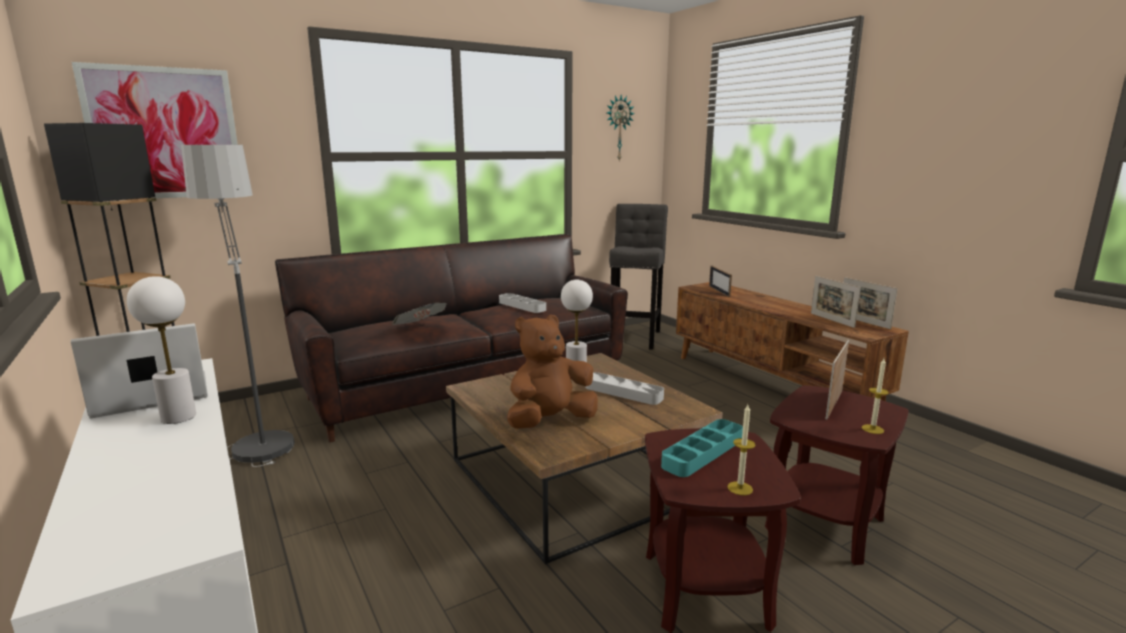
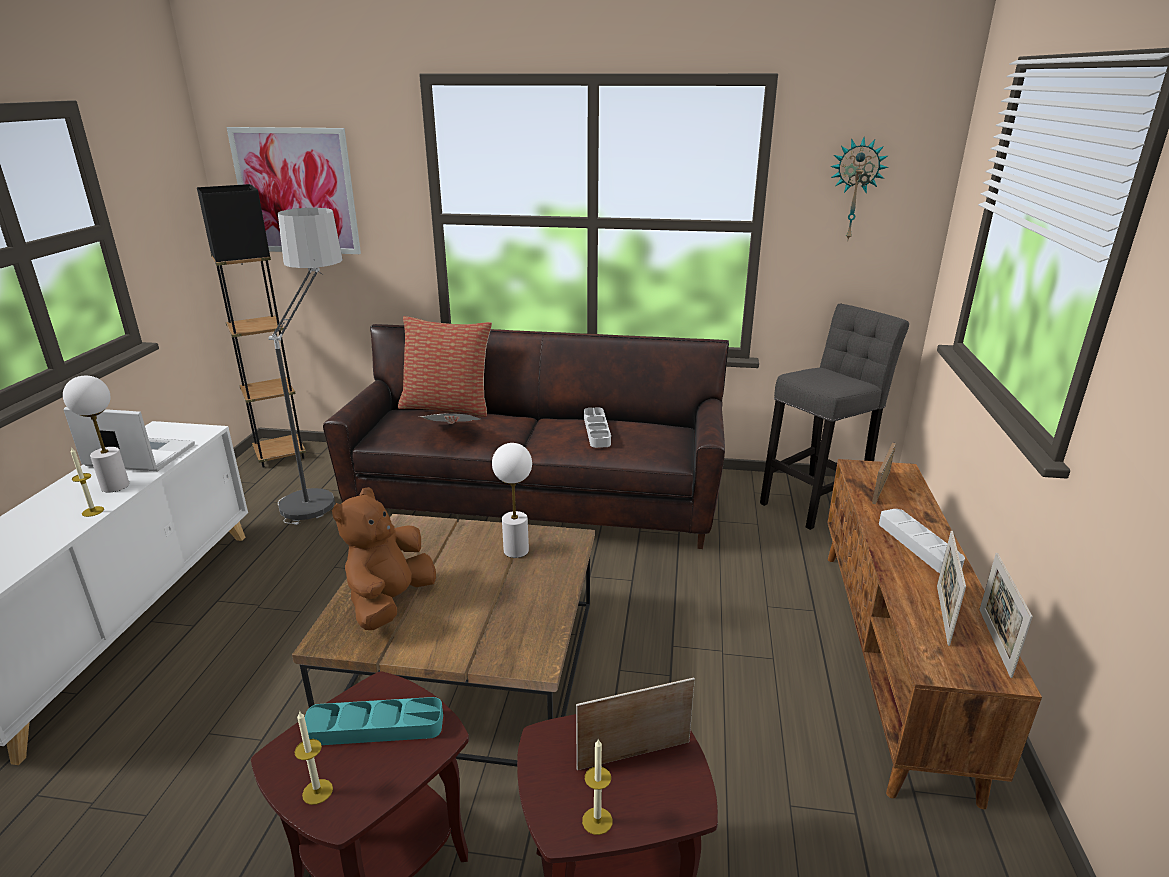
camera: 40 degrees right, 10 degrees up
(198, 436) = (93, 511): none -> candle
(378, 319) = (447, 406): none -> pillow
(550, 421) = (390, 603): brown plush toy -> brown plush toy turned 75 degrees counterclockwise
(623, 392) = (512, 599): grey tray -> grey tray (918, 545)

